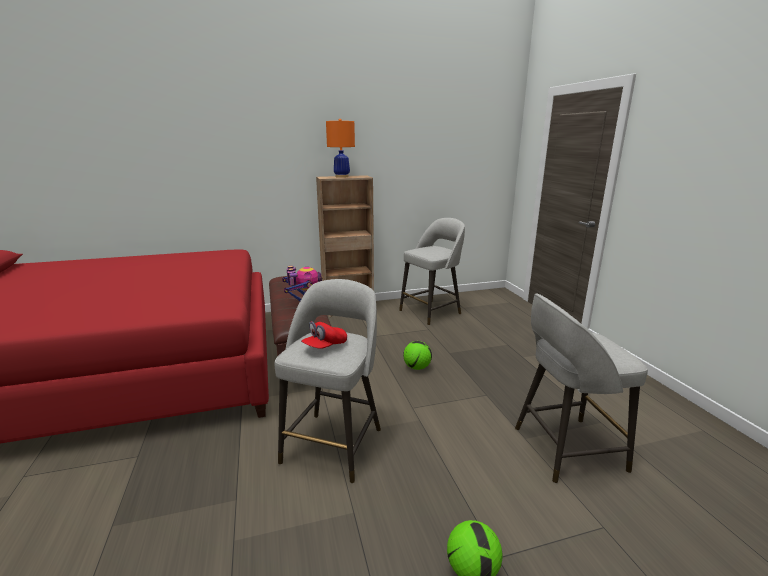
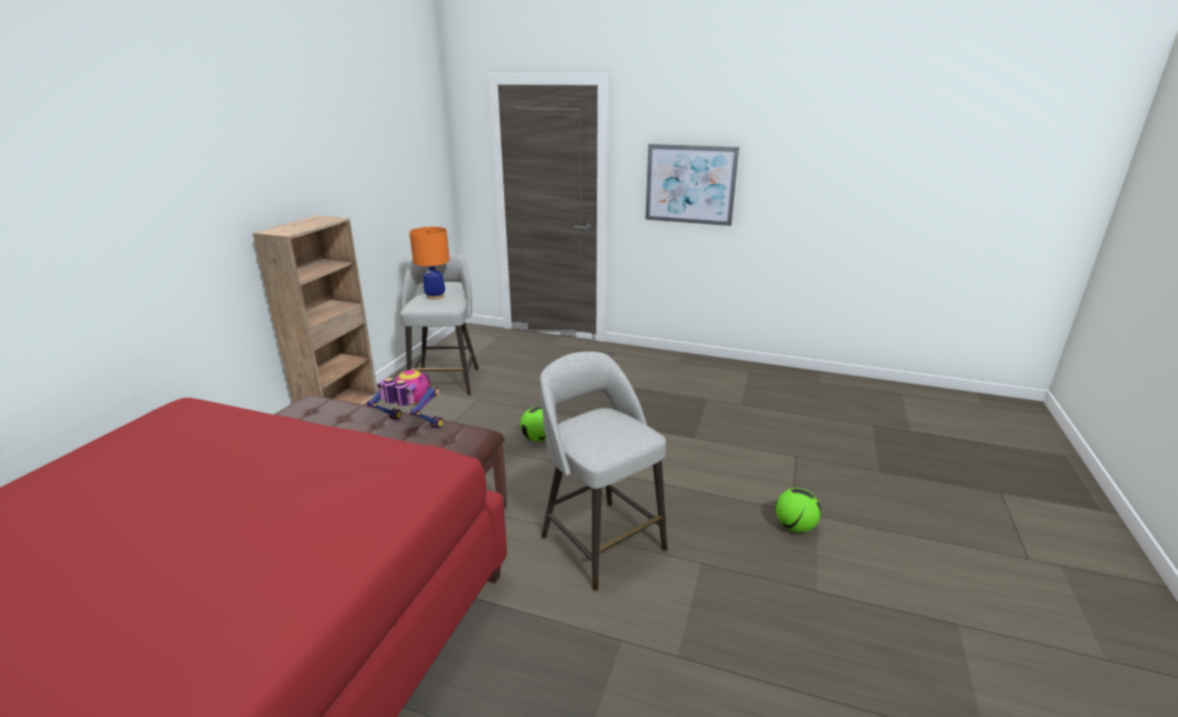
camera: 55 degrees left, 5 degrees up
(325, 346) = (607, 431): red cap -> none
(342, 176) = (300, 225): orange table lamp -> orange table lamp (435, 296)
(565, 449) = (720, 428): grey stool -> none
(693, 190) = (690, 184): none -> picture

